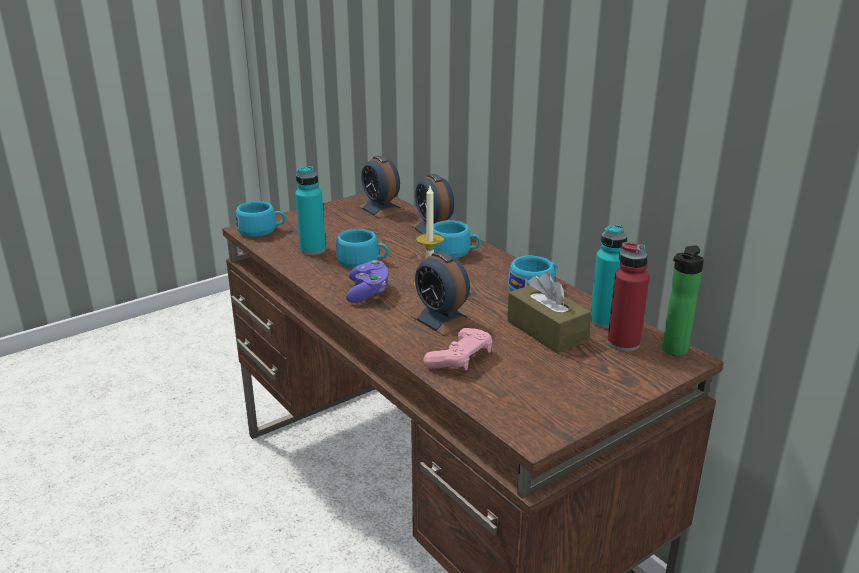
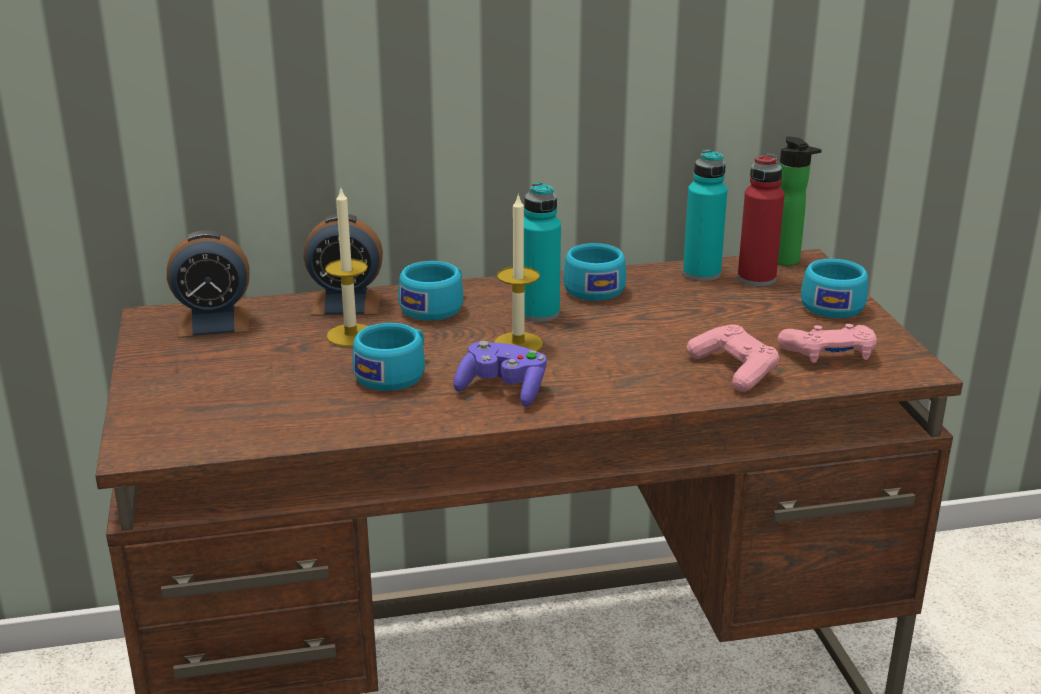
camera: 65 degrees left, 0 degrees up
(262, 230) = (165, 436): turquoise cup -> turquoise cup (832, 304)
(312, 250) = (306, 405): turquoise bottle -> turquoise bottle (539, 313)
(397, 240) = (351, 335): none -> candle
(441, 319) = (625, 358): alarm clock -> none
(519, 393) = (829, 355): none -> pink game controller
(546, 331) = (702, 307): brown tissue box -> none

